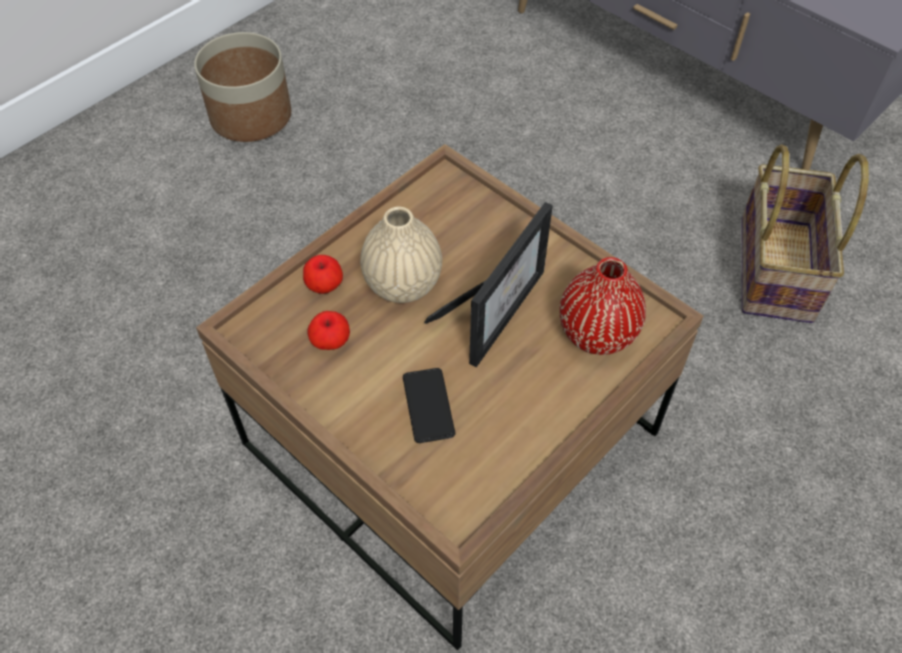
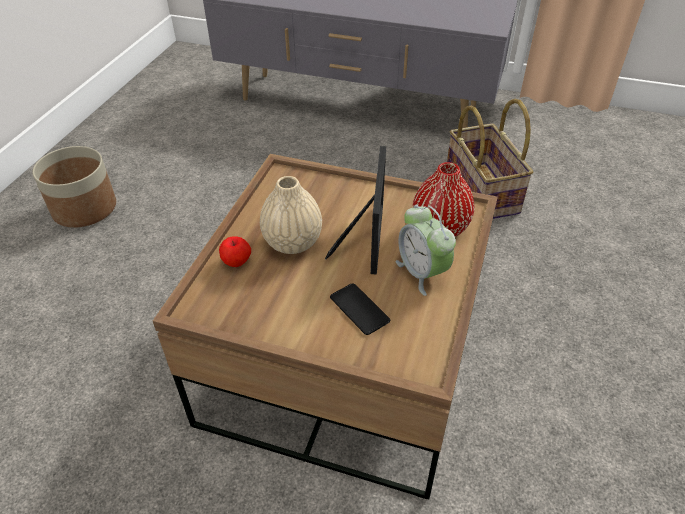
camera: 25 degrees left, 10 degrees down
(330, 342) = (263, 295): apple -> none
(533, 387) = (422, 272): none -> alarm clock

